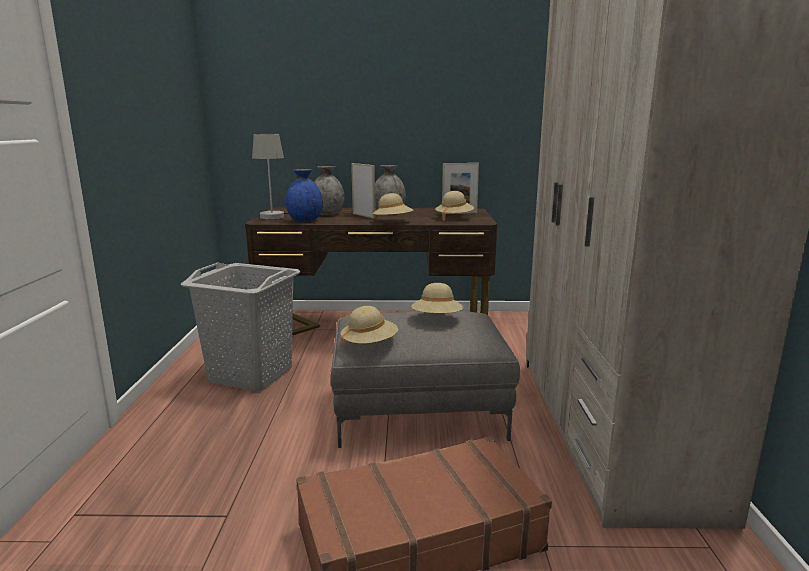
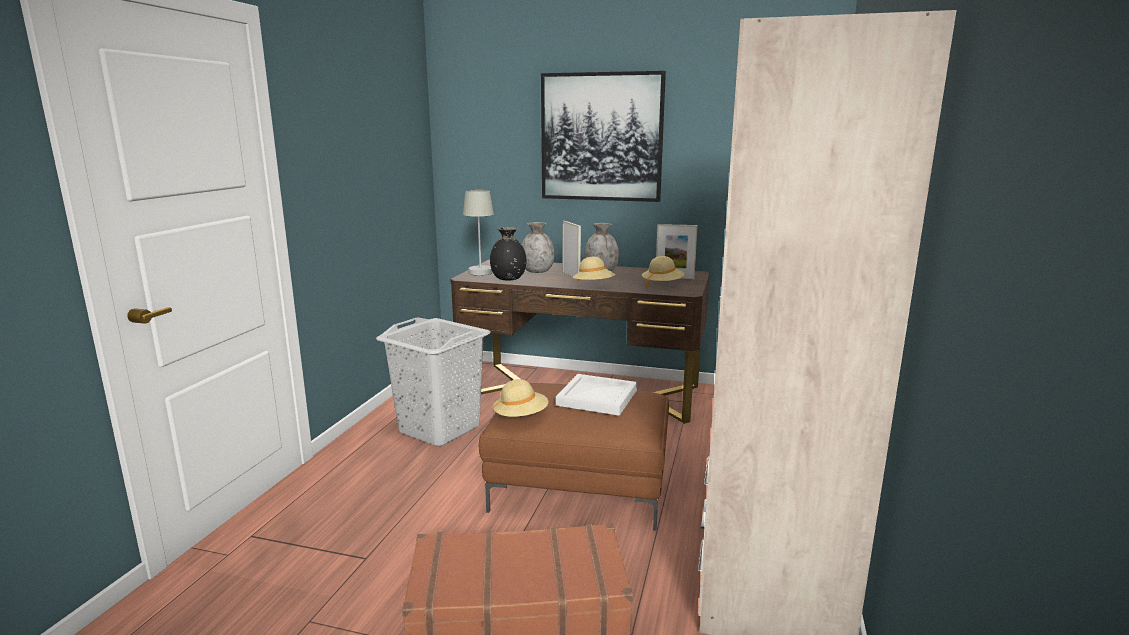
camera: 15 degrees right, 0 degrees up
(305, 220) = (508, 279): blue vase -> black vase
(379, 84) = (601, 137): none -> picture
(420, 411) = (581, 488): grey ottoman -> brown ottoman
(437, 319) = (598, 397): beige hat -> white tray

